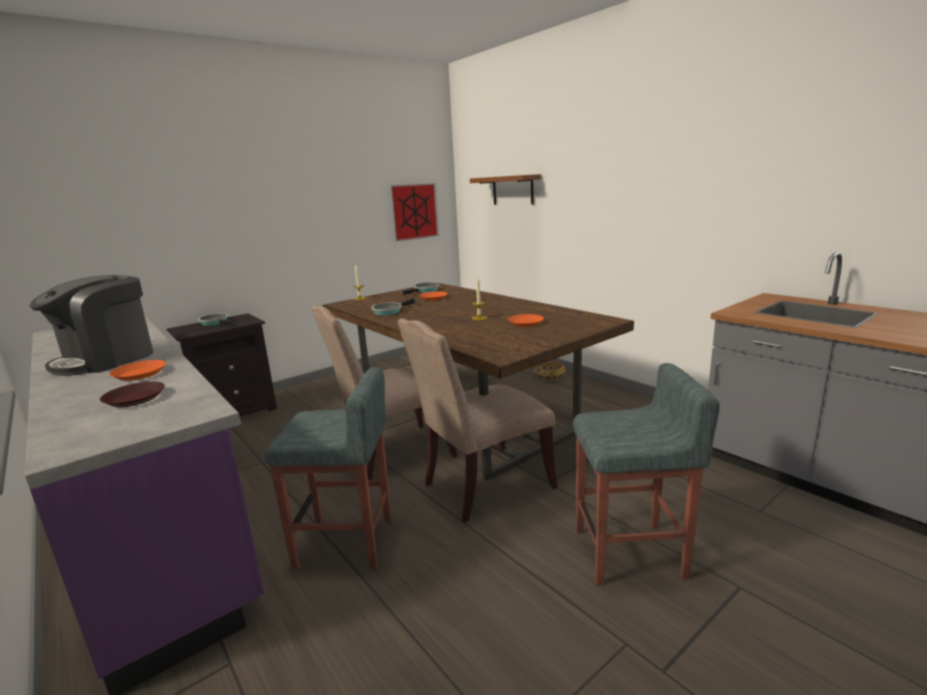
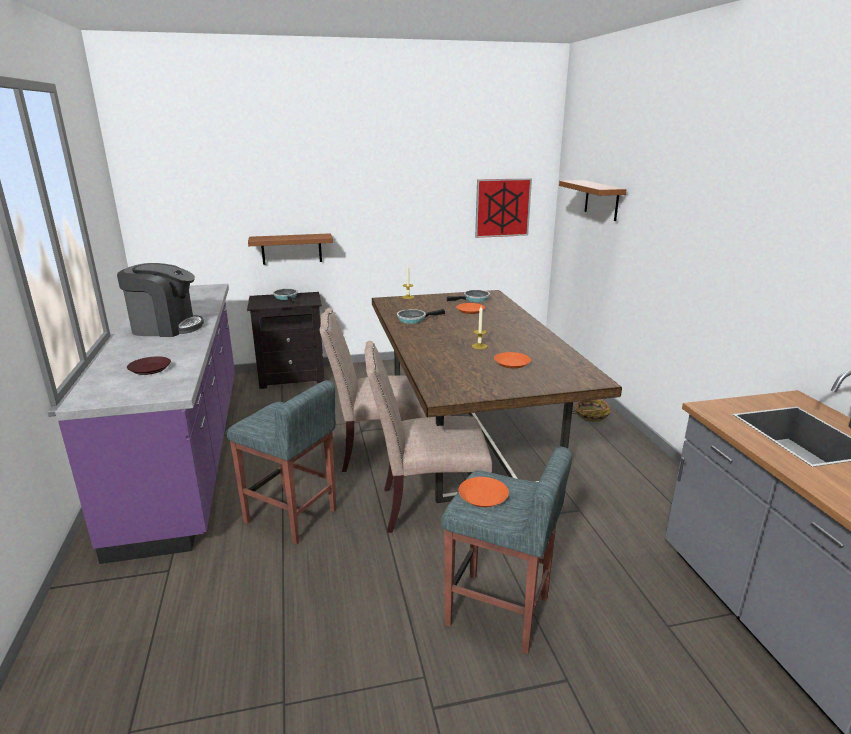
camera: 25 degrees right, 5 degrees up
(107, 359) = (166, 327): coffee machine -> coffee machine turned 150 degrees counterclockwise
(139, 374) = (171, 347): orange plate -> orange plate (483, 496)
(211, 269) = (291, 249): none -> brown shelf

